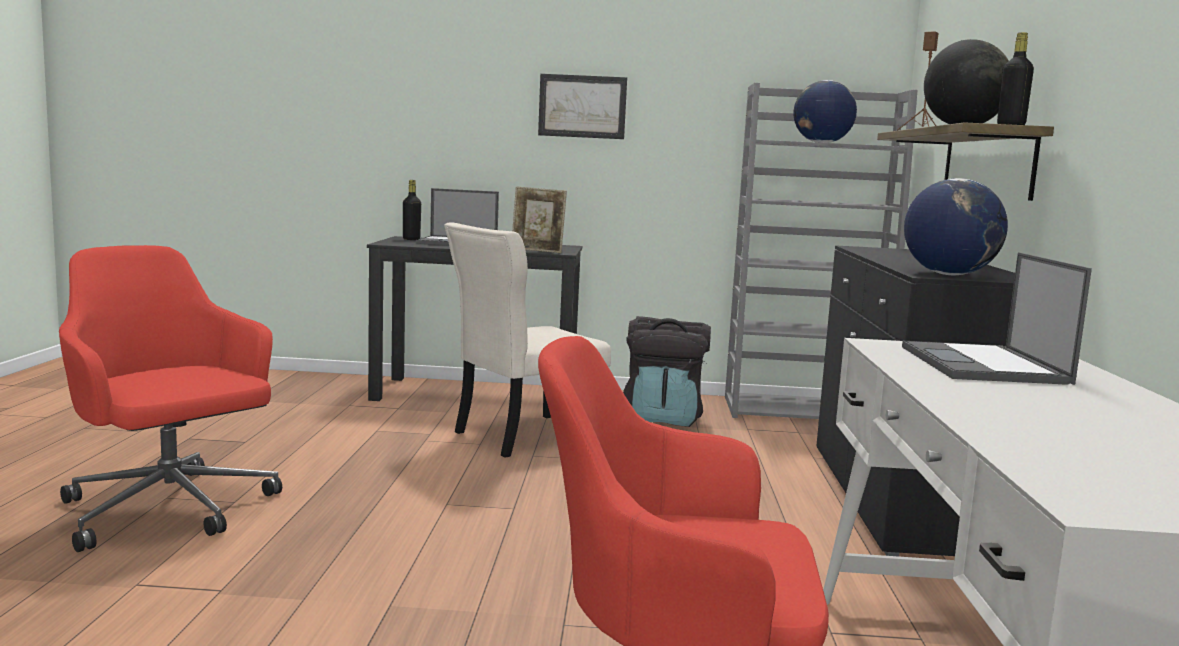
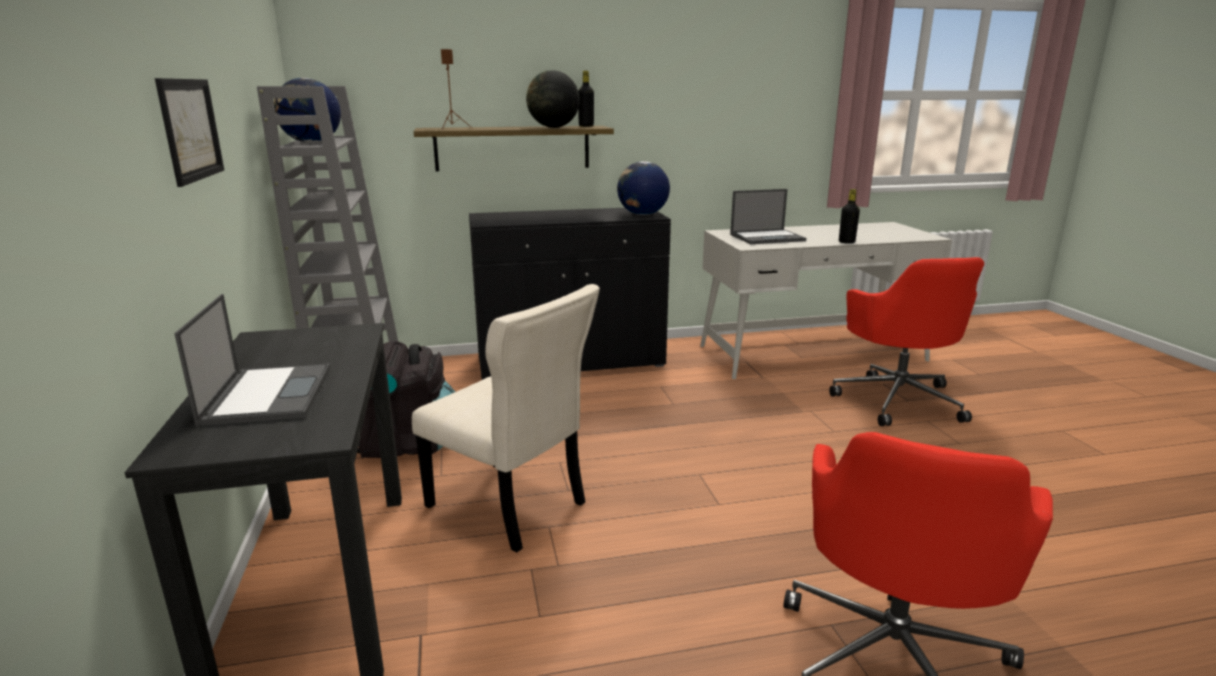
camera: 105 degrees left, 10 degrees up
(411, 239) = (217, 437): black bottle -> black bottle (846, 242)
(537, 251) = (355, 340): picture frame -> none

